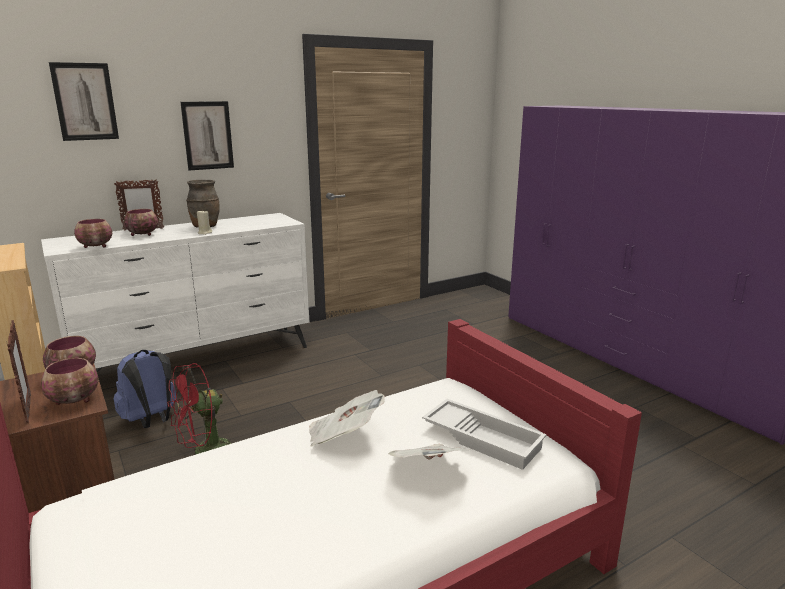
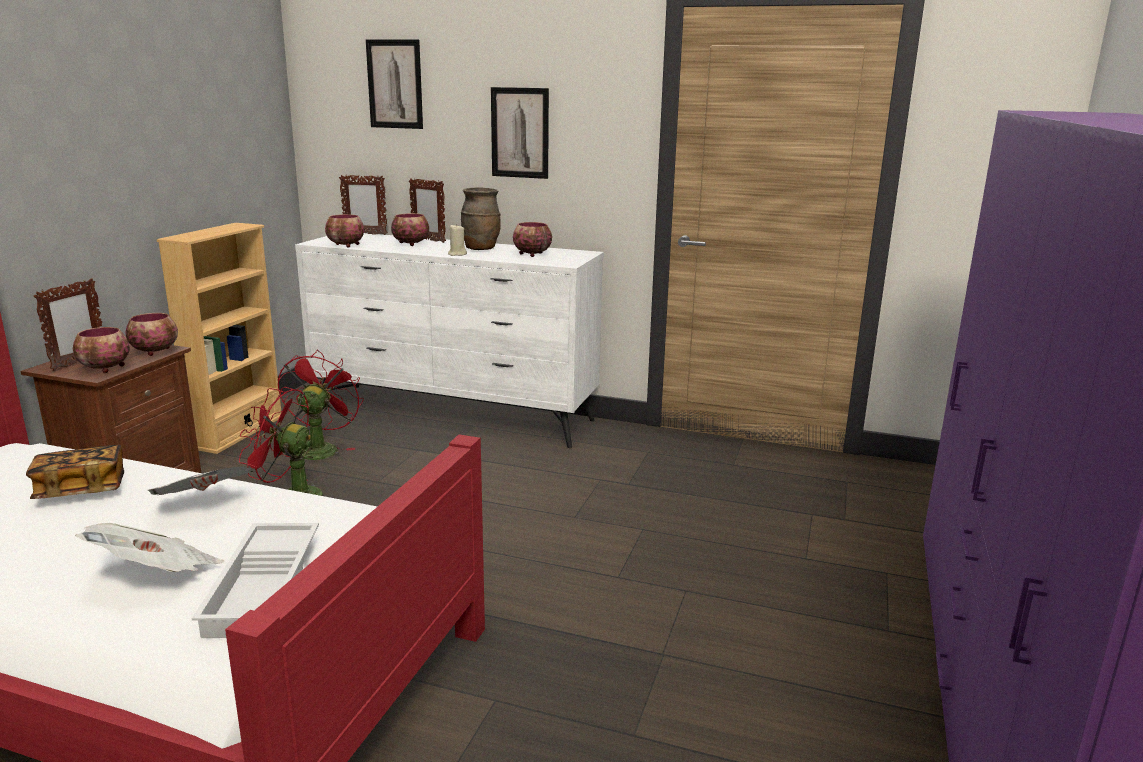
camera: 50 degrees right, 0 degrees up
(72, 236) = (365, 234): none -> picture frame
(151, 420) = (320, 449): blue backpack -> red fan
(240, 479) = (81, 490): none -> book
(249, 222) = (531, 254): none -> bowl

